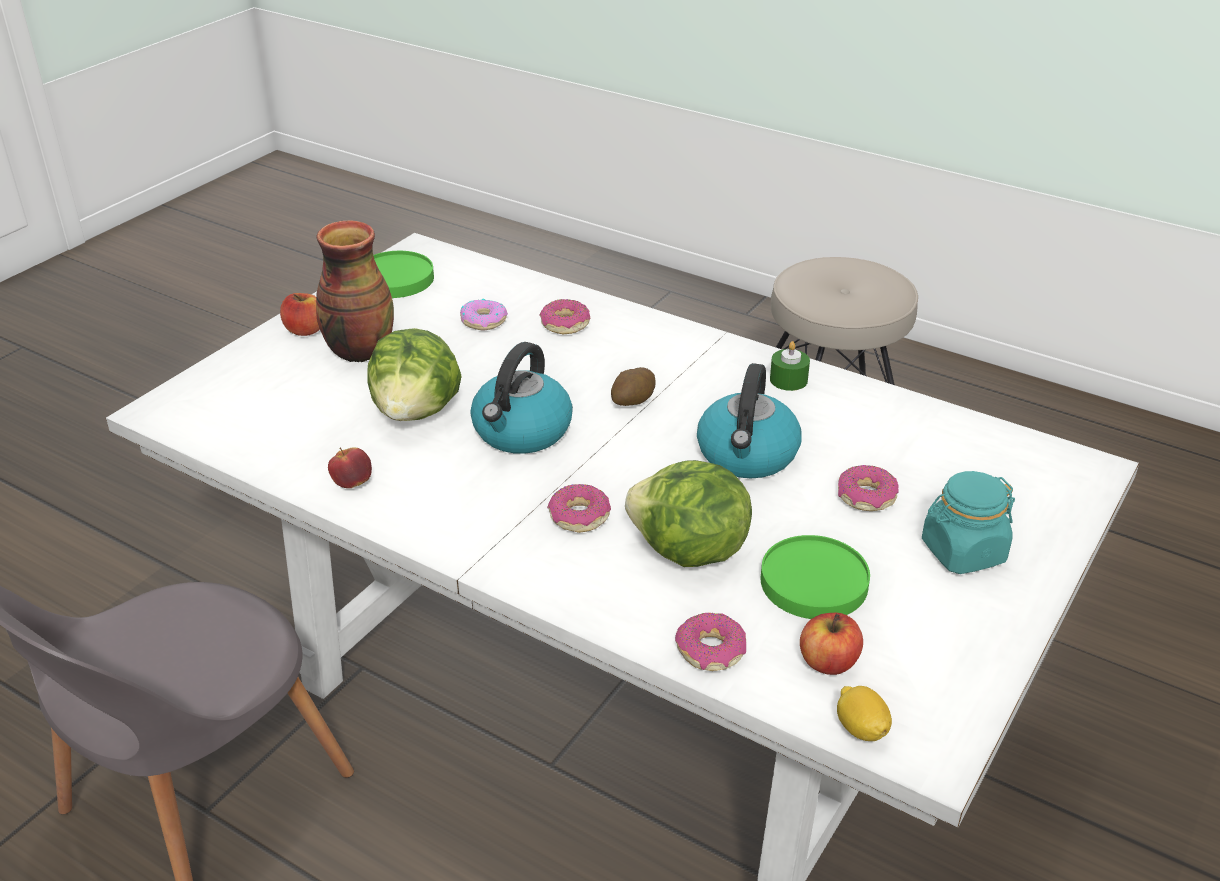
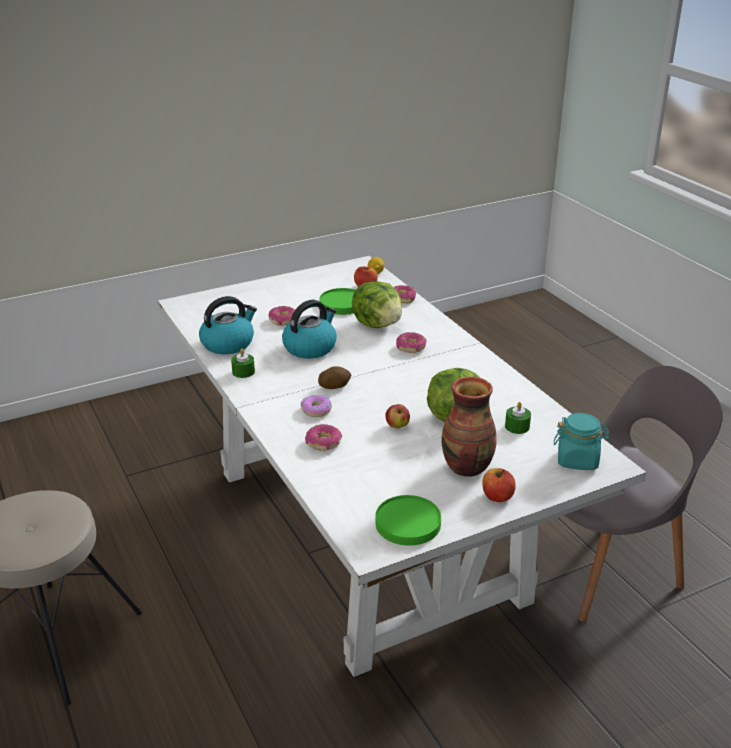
camera: 150 degrees left, 5 degrees down
(314, 425) = (517, 426): none -> green candle
(352, 484) = (509, 390): apple -> apple (397, 426)
(483, 321) = (372, 463): donut -> donut (316, 410)
(522, 432) = (406, 389): kettle -> kettle (228, 343)
(962, 552) = (275, 296): turquoise jar -> turquoise jar (578, 460)

